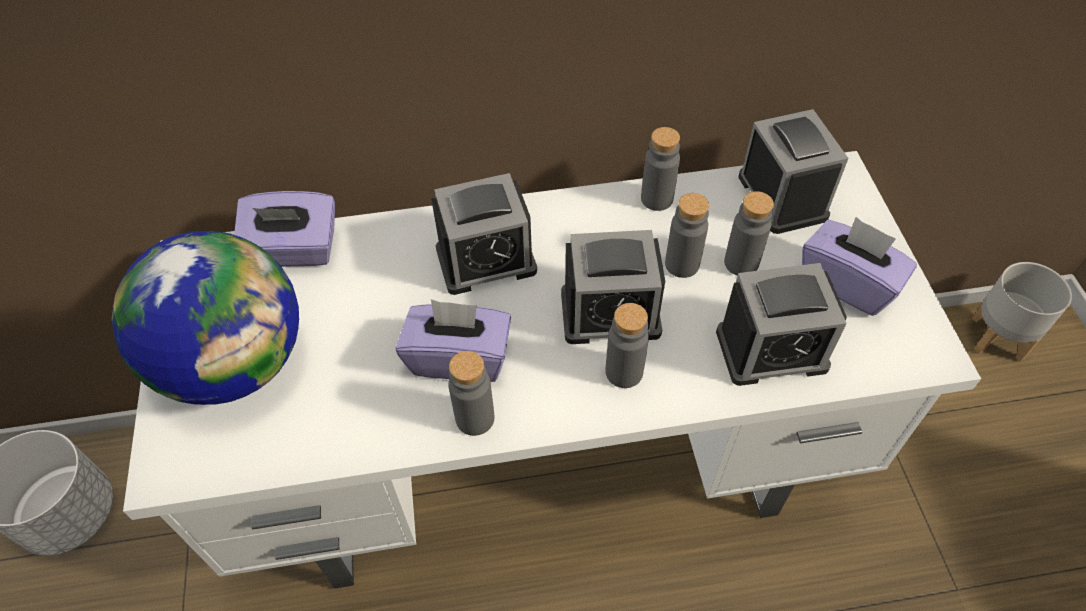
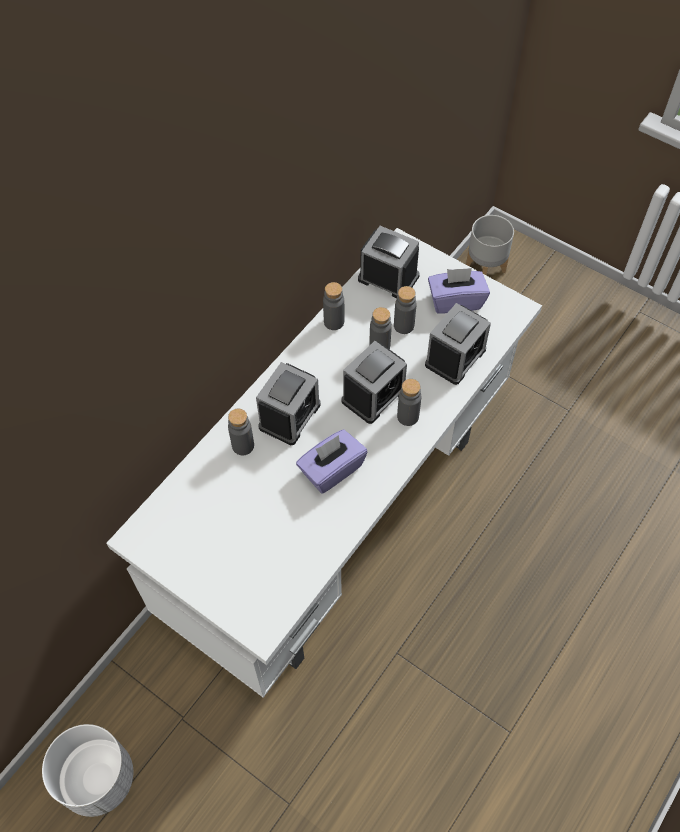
camera: 45 degrees left, 5 degrees up
(236, 363) = (231, 560): globe -> none
(294, 250) = (188, 488): purple tissue box -> none
(475, 418) = (369, 489): grey bottle -> grey bottle (243, 446)

